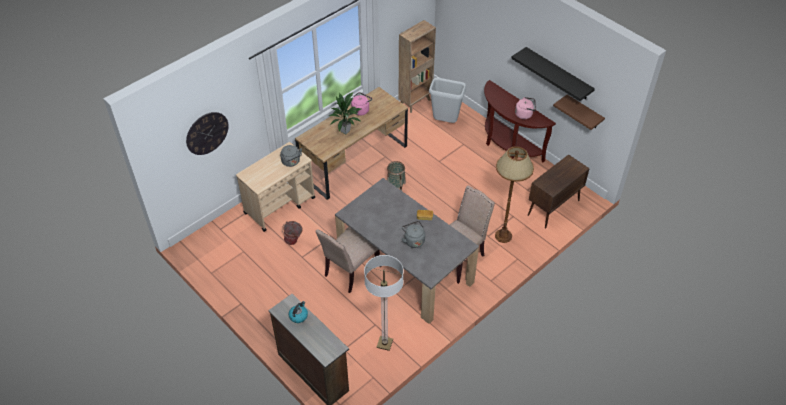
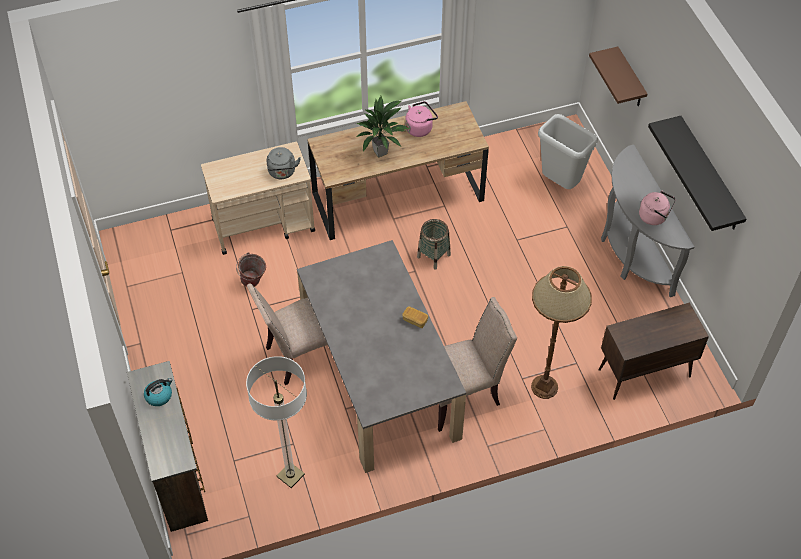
camera: 25 degrees right, 5 degrees up
(207, 133) = (165, 96): wall clock -> none
(413, 240) = (379, 348): grey kettle -> none
(415, 102) = (534, 138): brown bookcase -> none
(508, 146) = (631, 253): brown console table -> grey console table
(584, 112) = (729, 248): brown shelf -> brown shelf (630, 79)

